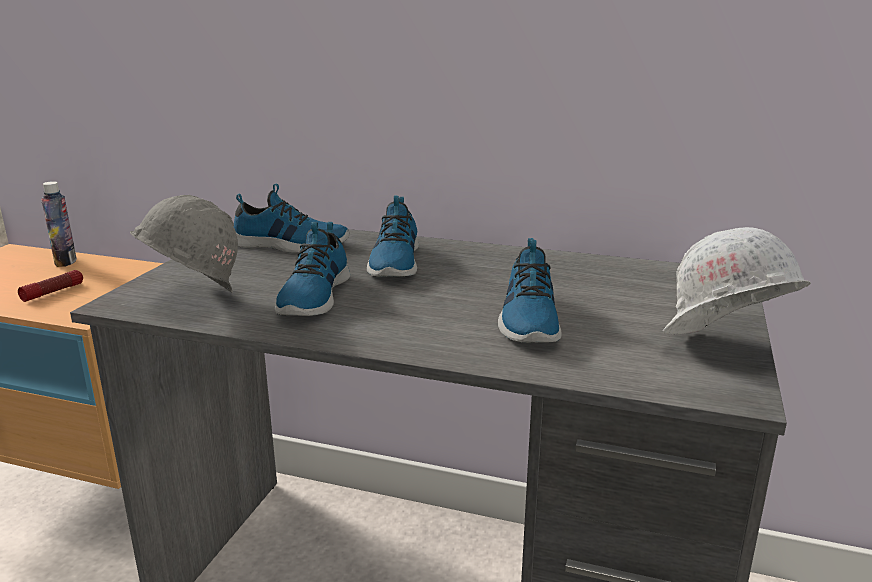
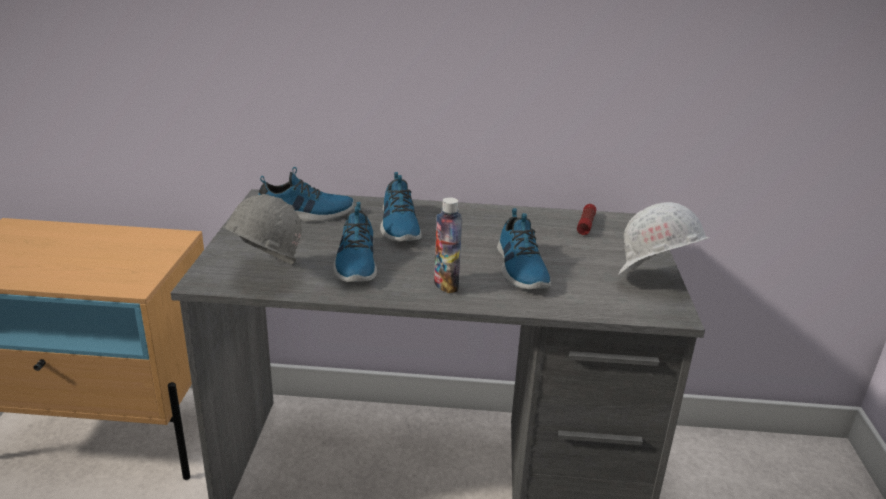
camera: 15 degrees left, 5 degrees up
(53, 292) = (87, 265): flashlight -> flashlight (586, 225)
(65, 262) = (75, 234): bottle -> bottle (446, 285)

